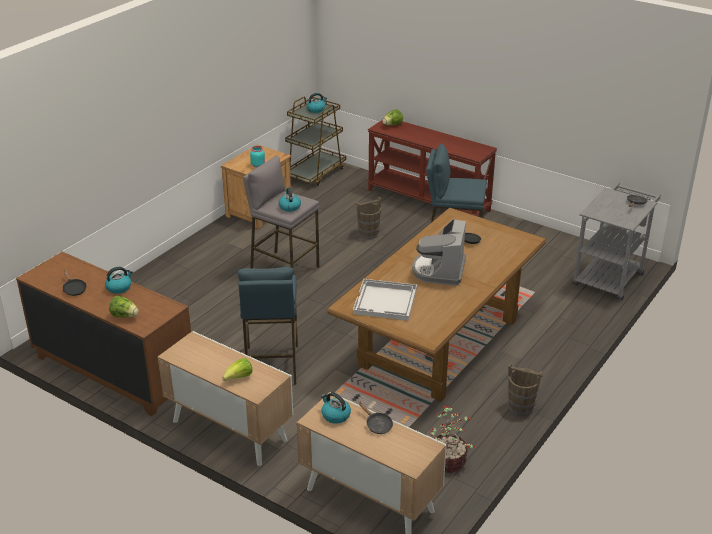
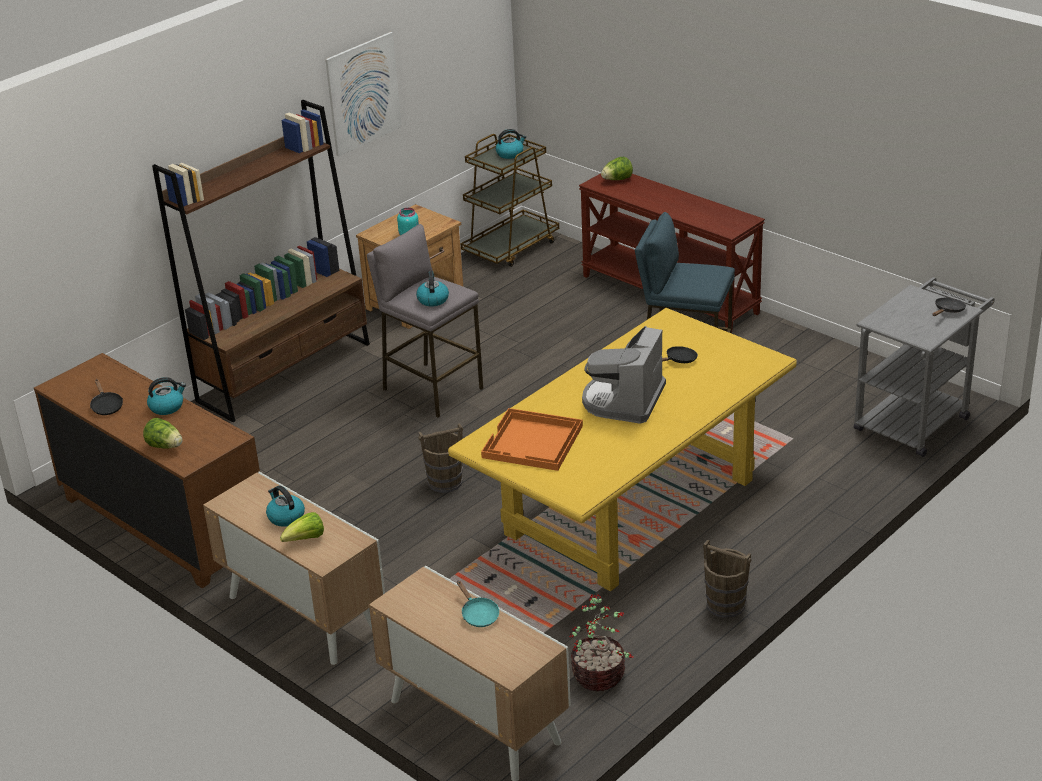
camera: 10 degrees right, 0 degrees up
(178, 261) = (285, 372): none -> brown bookcase
(226, 68) = (363, 93): none -> picture
(271, 365) = (382, 527): blue stool -> none
(335, 415) = (424, 598): kettle -> kettle (285, 517)
(368, 233) = (567, 341): brown bucket -> brown bucket (445, 482)
(377, 425) = (478, 614): black frying pan -> turquoise frying pan
(385, 301) = (533, 442): white tray -> orange tray
(438, 343) = (629, 507): brown dining table -> yellow dining table

